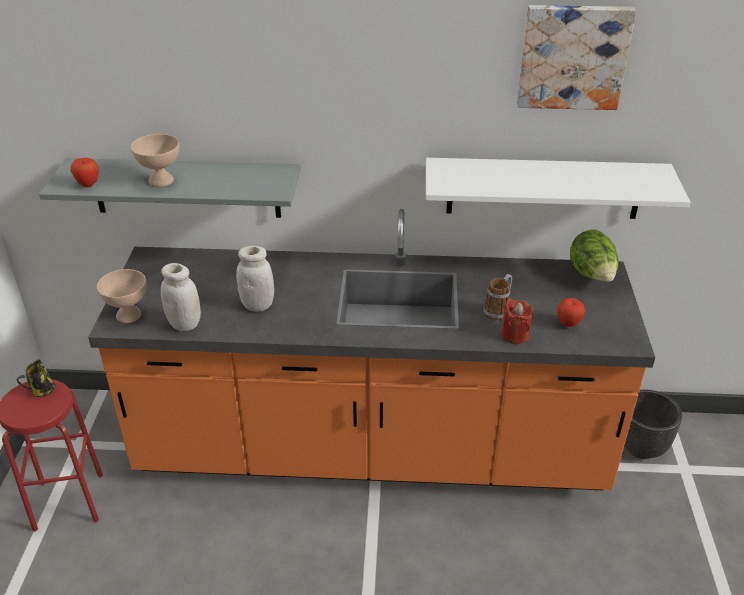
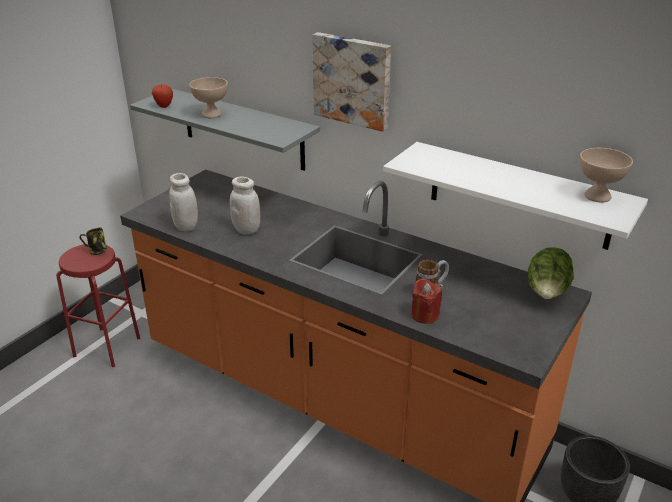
camera: 30 degrees right, 5 degrees down
(128, 315) = (156, 210): beige bowl -> beige bowl (596, 196)
(568, 324) = (482, 323): apple -> none
(573, 56) = (549, 65): picture -> picture (353, 80)

